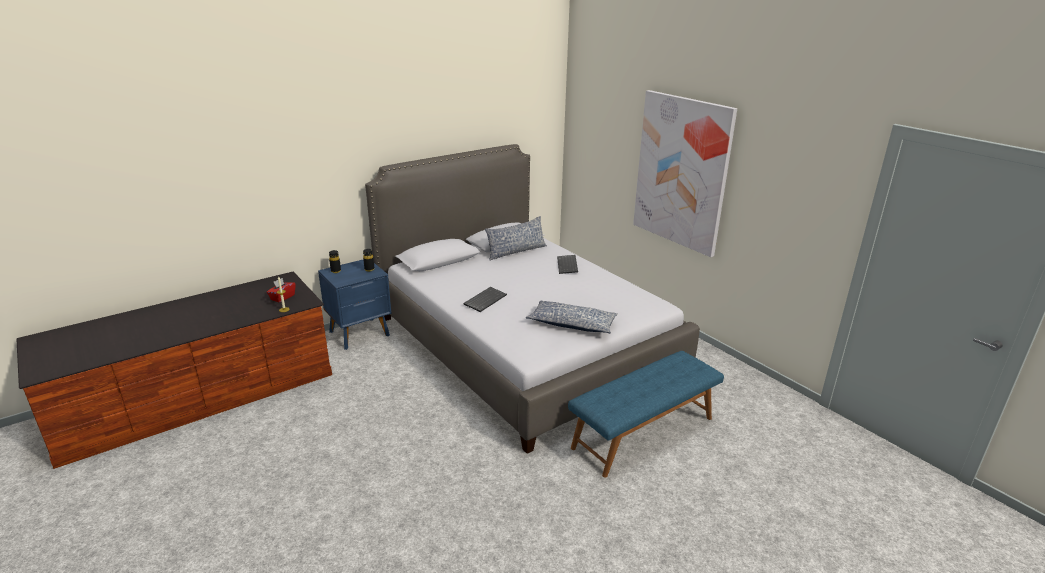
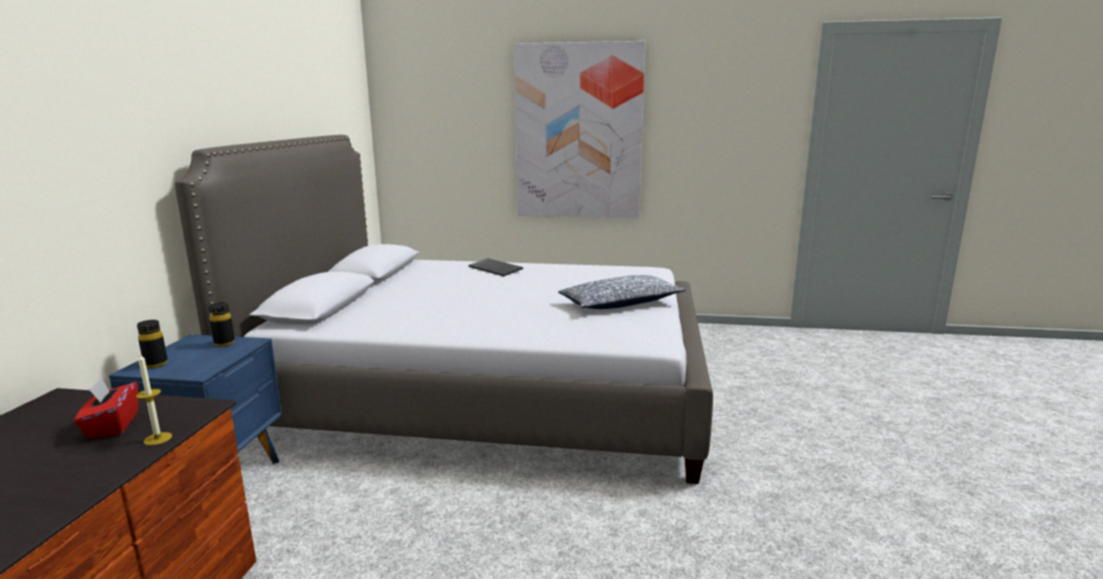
camera: 45 degrees left, 10 degrees down
(485, 300) = (478, 317): keyboard -> none
(516, 251) = (409, 274): pillow -> none
(642, 432) = (741, 404): blue bench -> none

